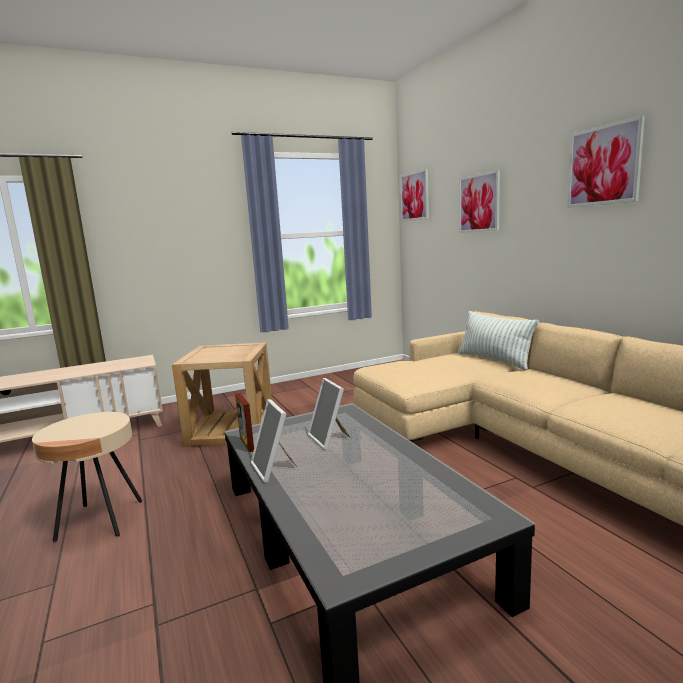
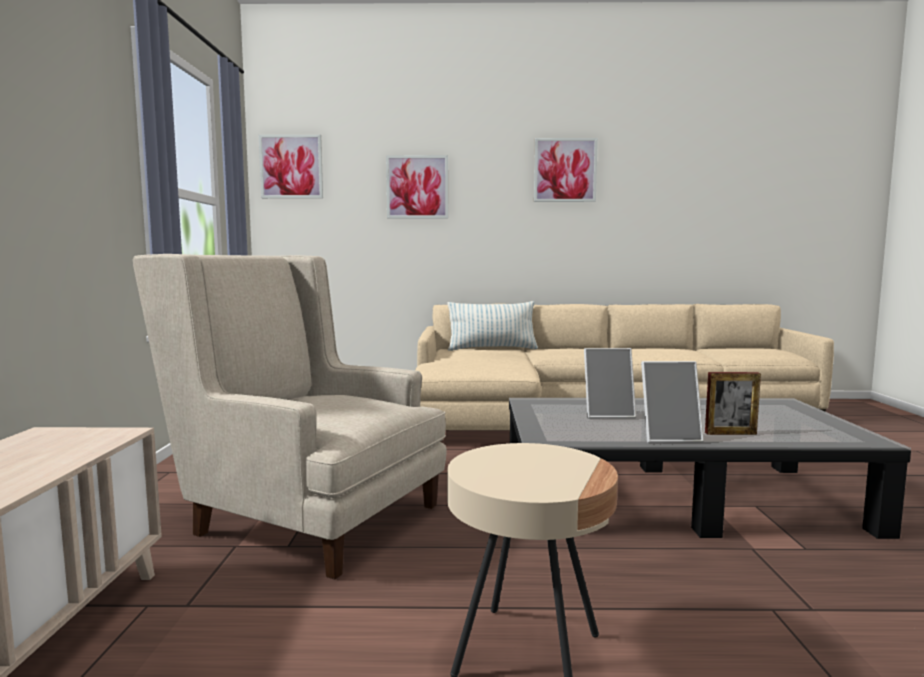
camera: 65 degrees left, 5 degrees down
(231, 429) = (305, 515): beige side table -> beige armchair
(247, 444) = (587, 441): picture frame -> picture frame (730, 433)

